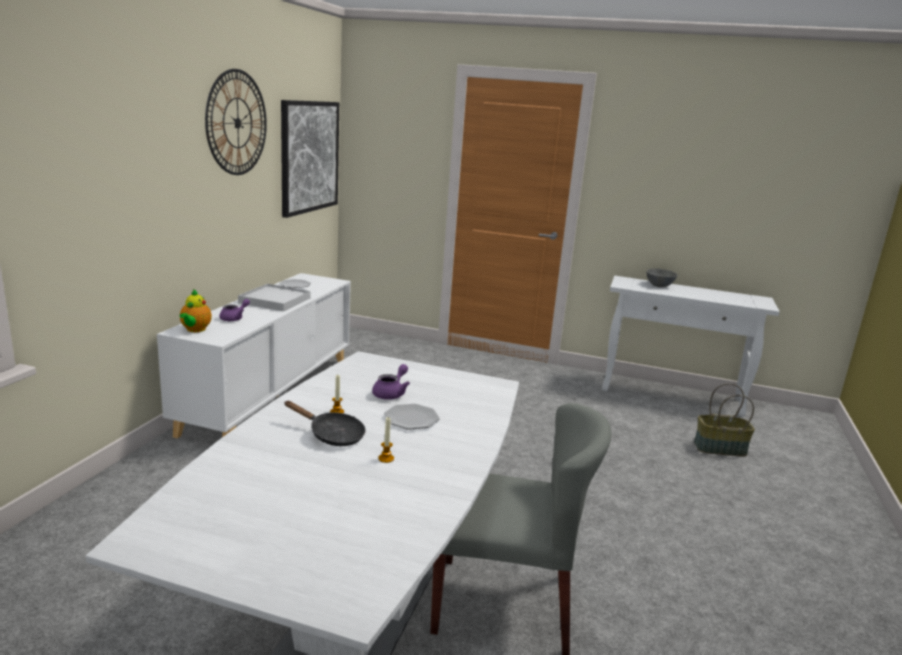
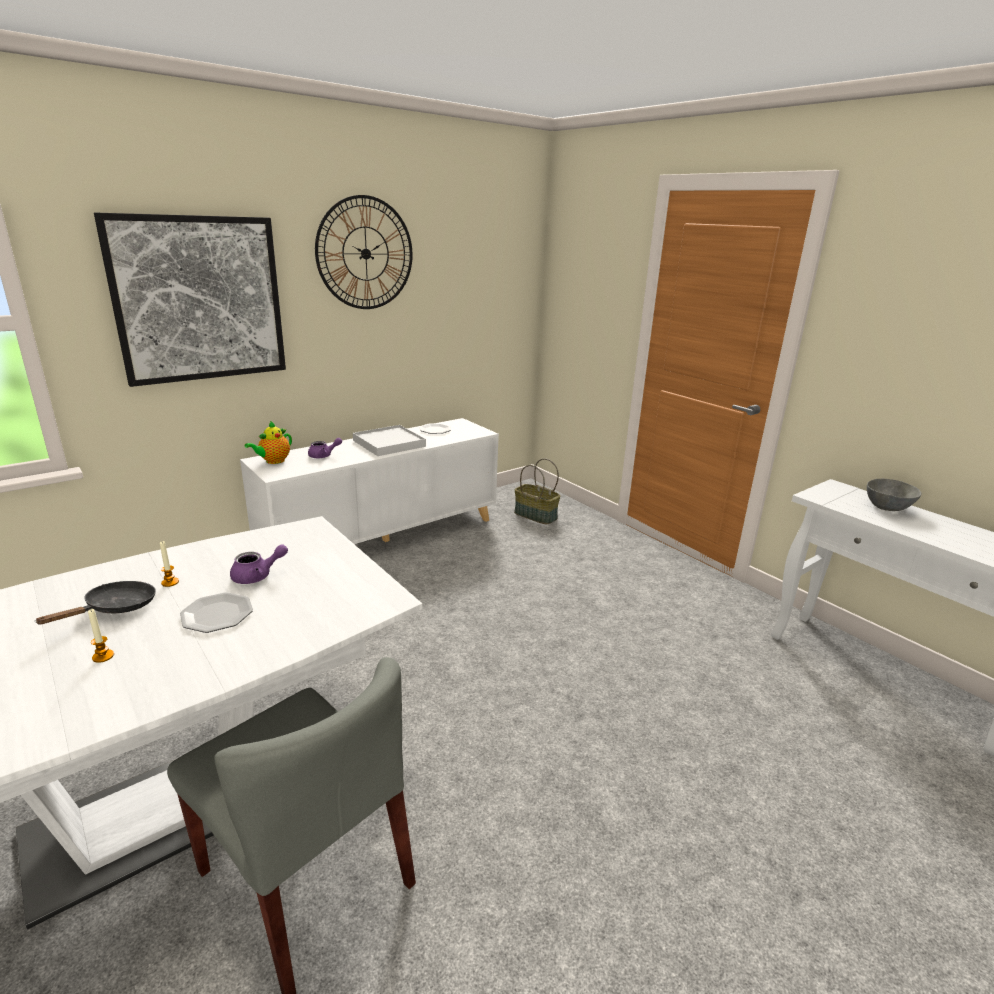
camera: 35 degrees right, 5 degrees up
(309, 156) = (487, 292): picture -> picture (199, 299)
(332, 435) = (115, 608): black frying pan -> black frying pan turned 120 degrees counterclockwise
(719, 449) = (879, 794): basket -> basket (535, 515)

